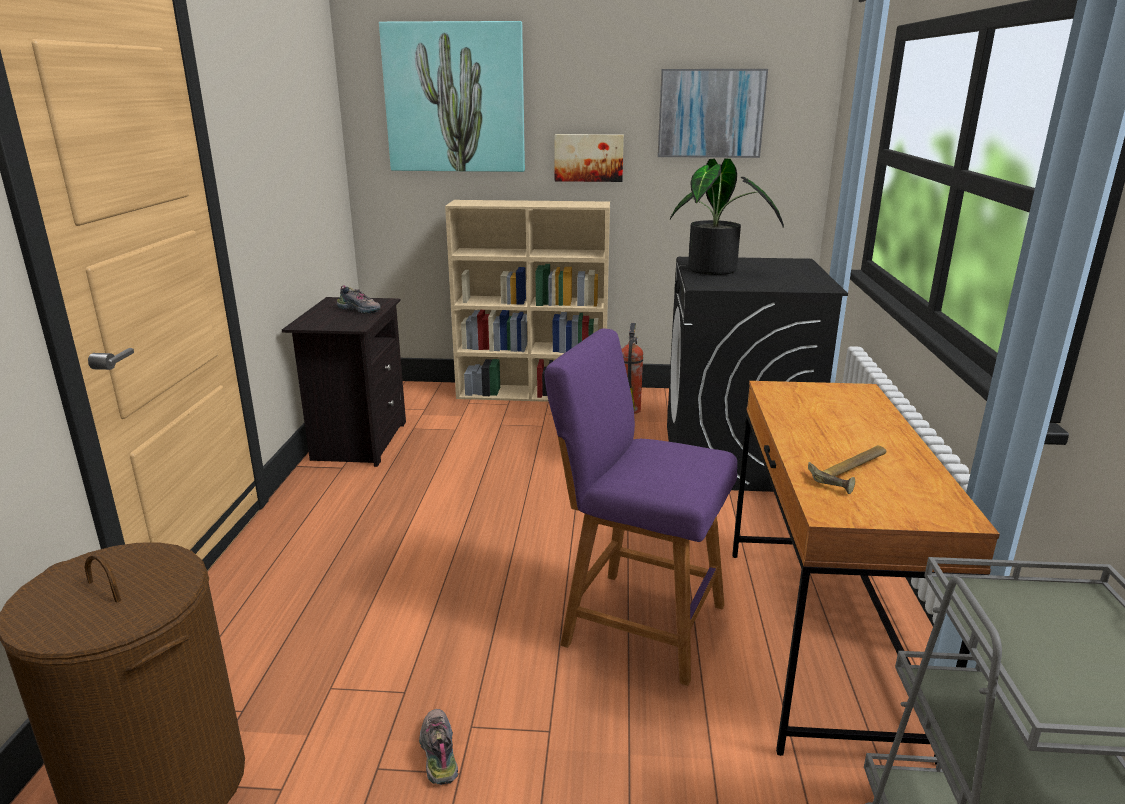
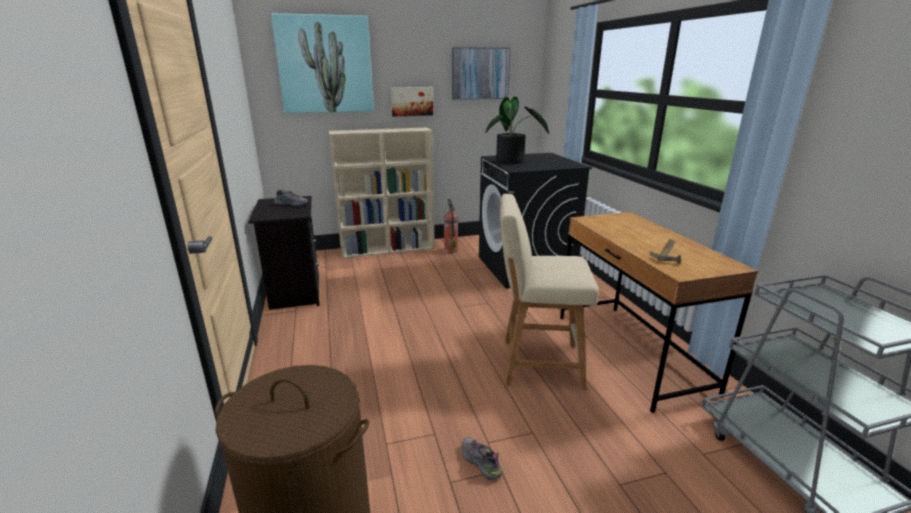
camera: 20 degrees left, 0 degrees up
(636, 622) = (536, 363): purple stool -> beige stool

